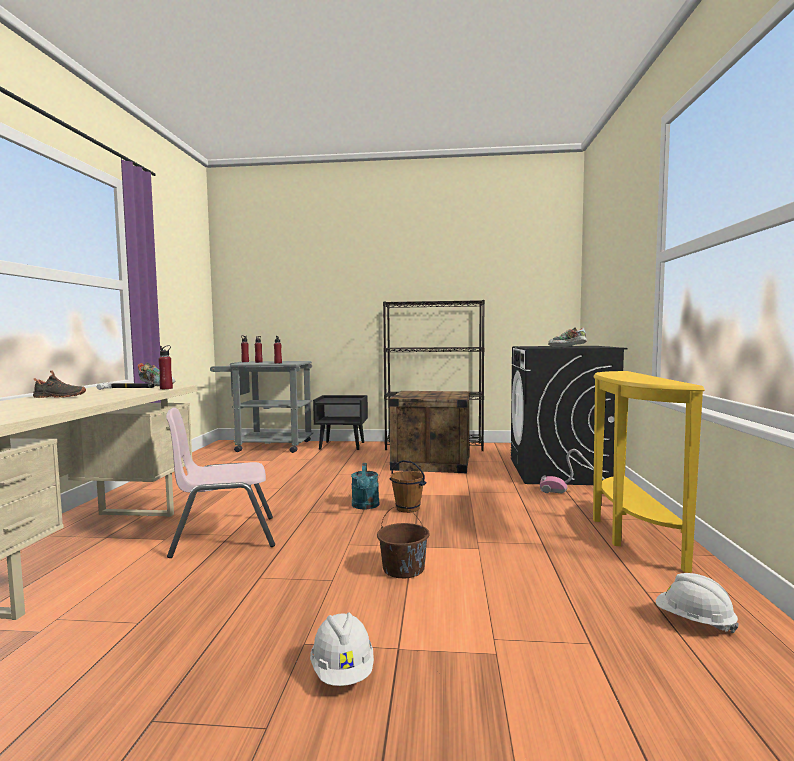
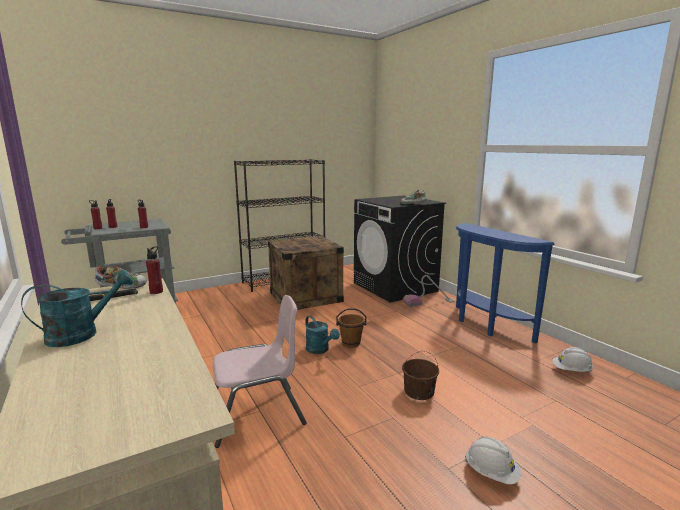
camera: 35 degrees left, 10 degrees up
(59, 397) = (82, 334): black shoe -> turquoise watering can
(224, 537) = (257, 414): pink chair -> pink chair turned 150 degrees counterclockwise
(342, 445) = (207, 294): black nightstand -> none
(628, 533) = (485, 325): yellow console table -> blue console table

